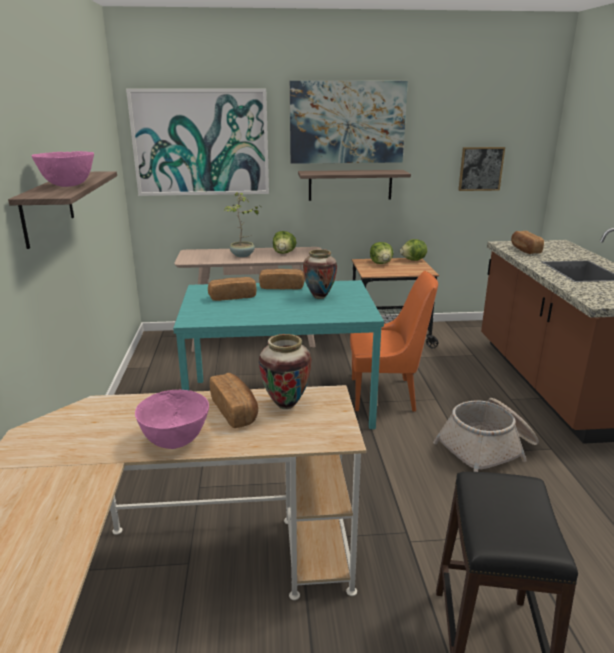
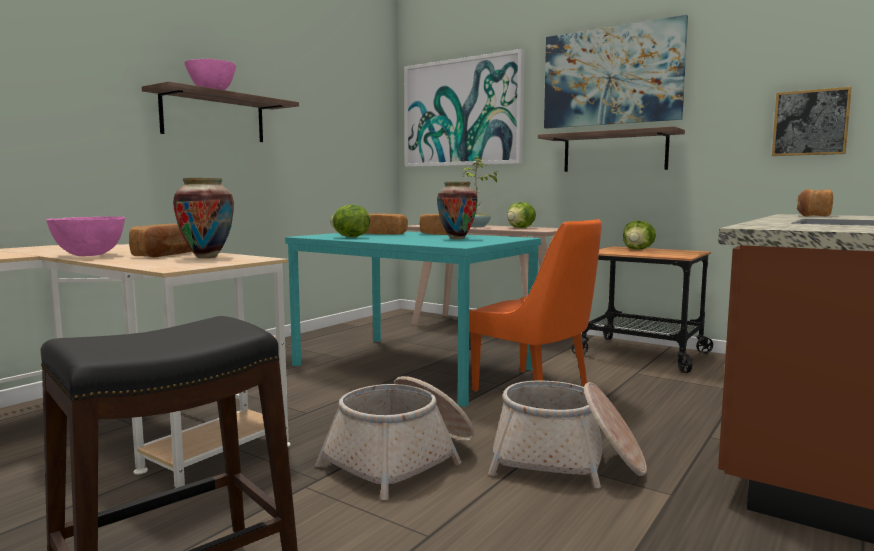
camera: 40 degrees right, 15 degrees down
(413, 260) = (690, 251): lettuce -> lettuce (350, 237)
(419, 490) = (403, 459): none -> basket

